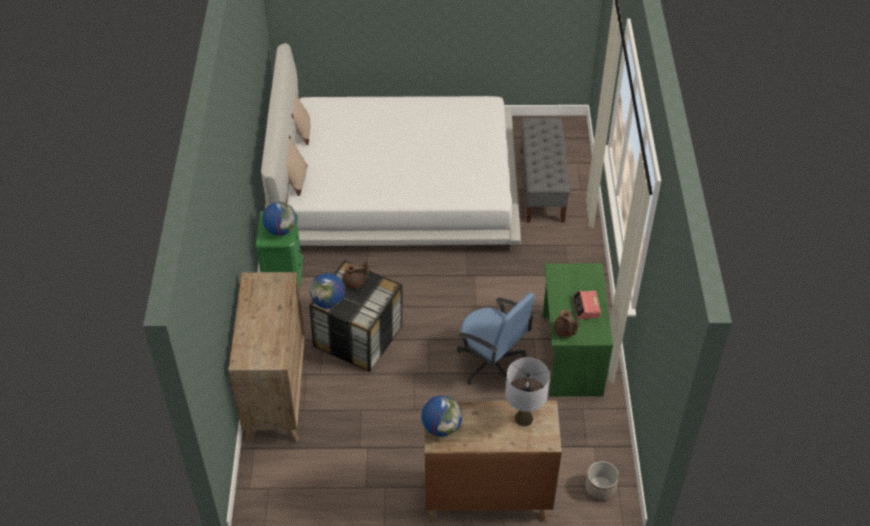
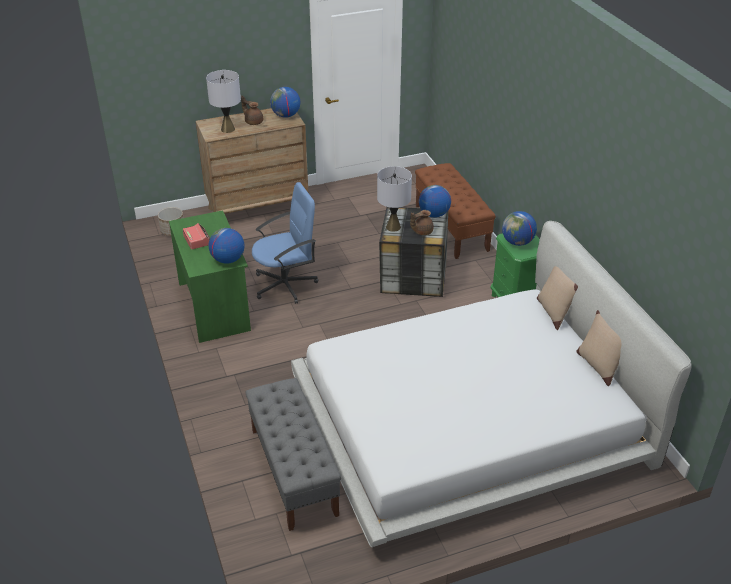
camera: 160 degrees right, 10 degrees down
(276, 394) = (451, 228): brown dresser -> brown bench
(378, 298) = (393, 227): none -> grey table lamp
(491, 363) = (286, 285): blue office chair -> blue office chair turned 135 degrees clockwise
(561, 274) = (228, 260): none -> globe
(565, 331) = (213, 220): brown teapot -> brown teapot (253, 121)

